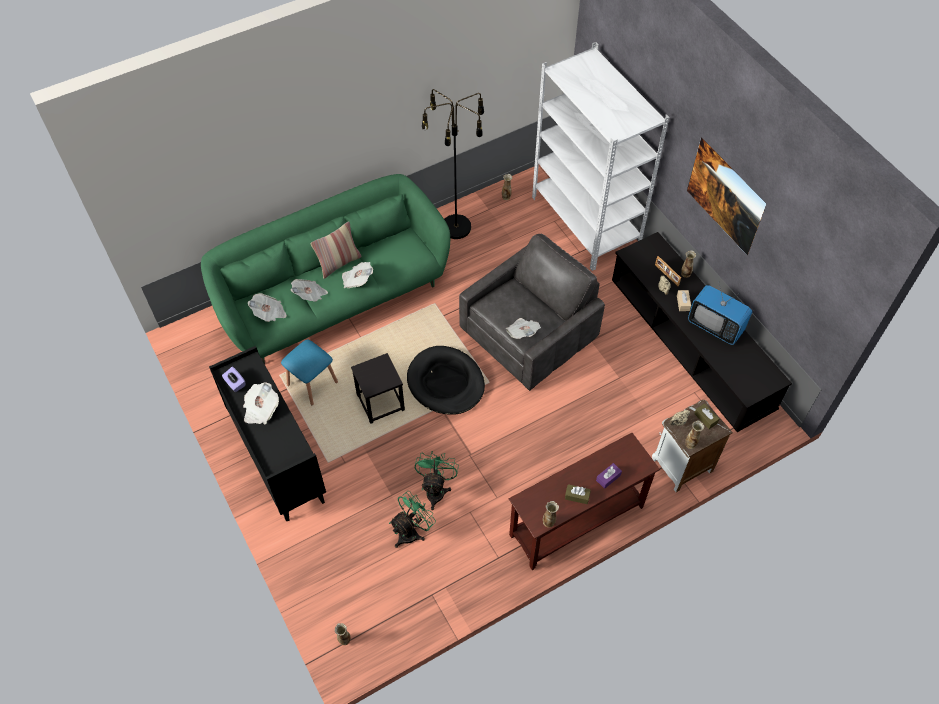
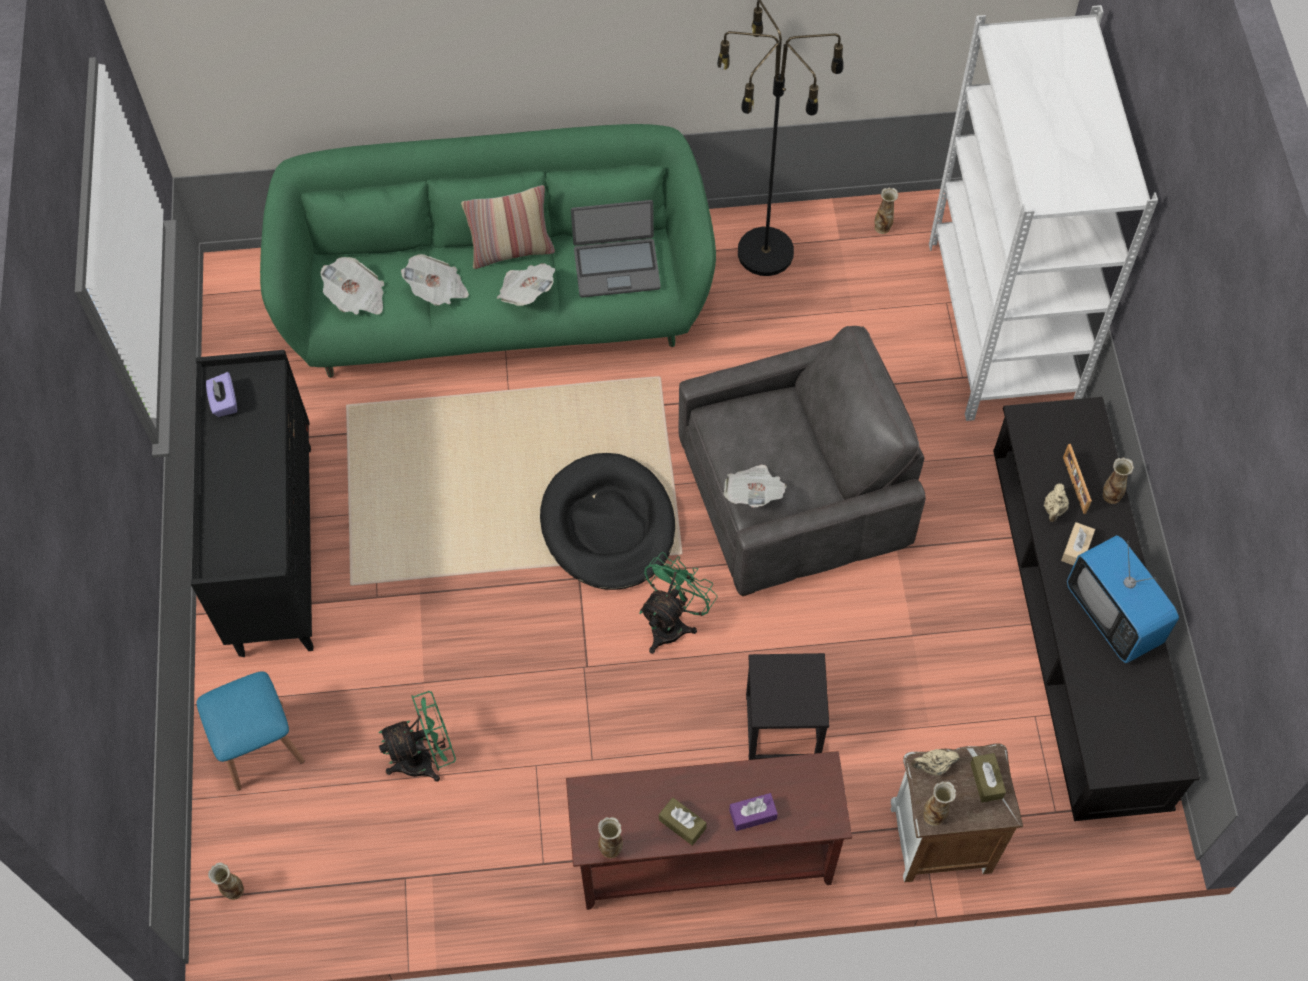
camera: 25 degrees right, 5 degrees up
(261, 410) = (242, 462): newspaper -> none
(312, 383) = (391, 440): blue stool -> blue stool (259, 745)
(380, 402) = (483, 516): black stool -> black stool (782, 727)
(396, 253) = (616, 267): none -> laptop
(436, 489) = (499, 704): green fan -> green fan (672, 622)
(720, 209) = (1186, 409): picture -> none

